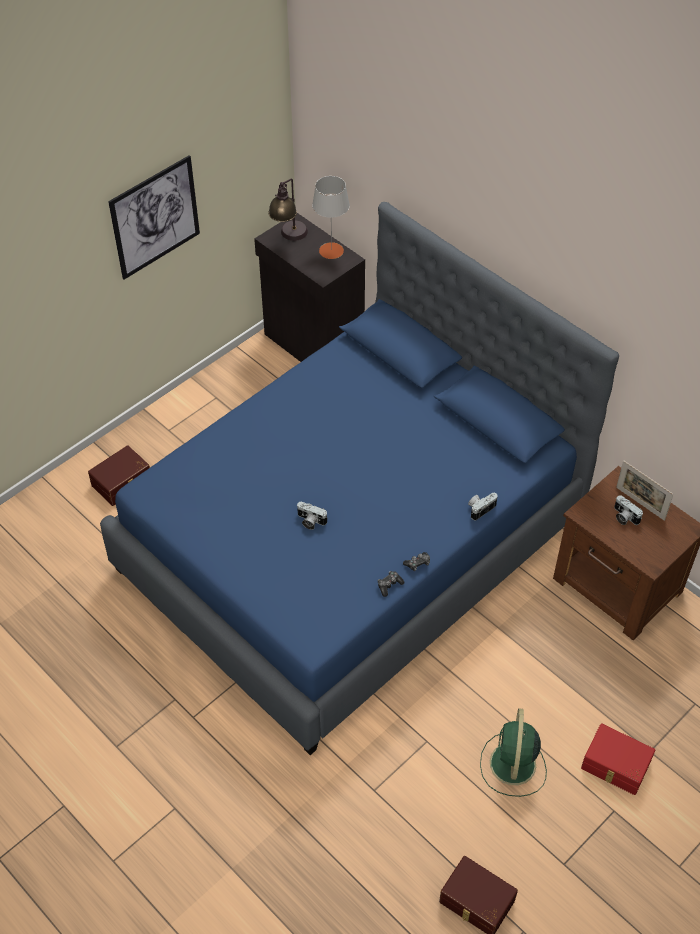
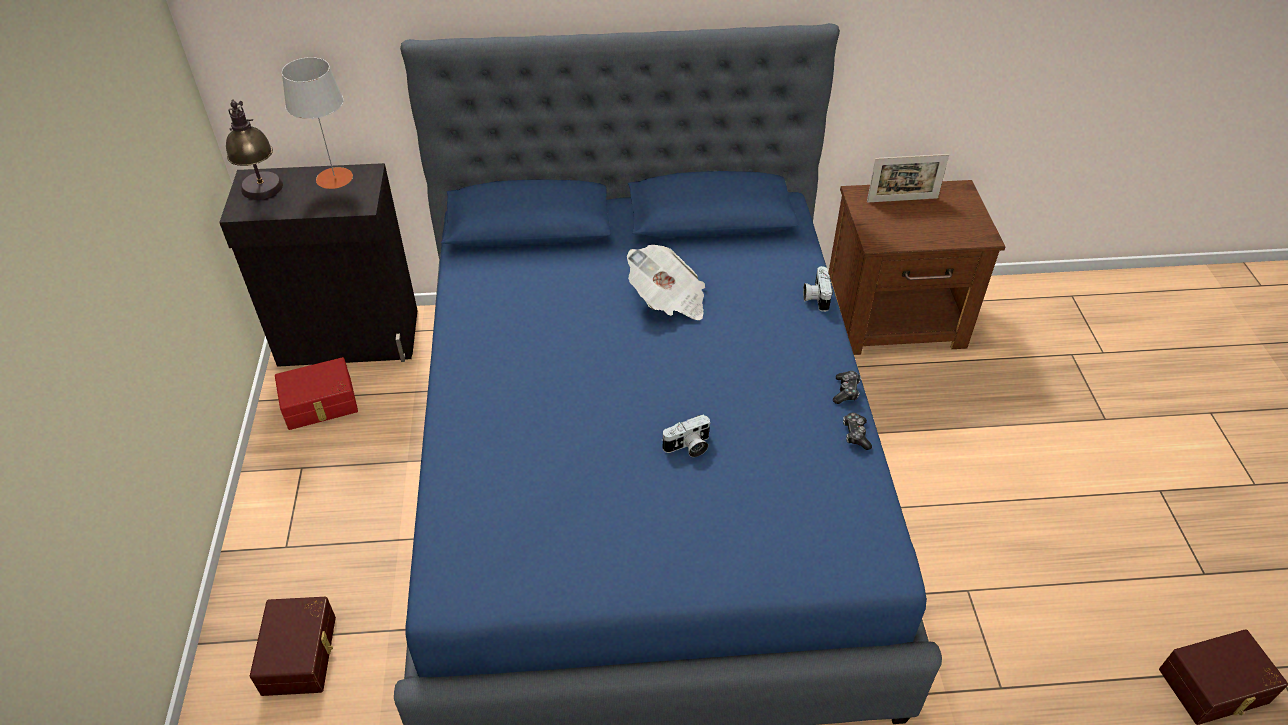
camera: 50 degrees left, 5 degrees down
(155, 217) = (107, 220): picture -> none
(406, 446) = (668, 300): none -> newspaper
(512, 766) = (1052, 535): green fan -> none
(615, 766) = (1106, 455): red storage box -> red storage box (320, 405)
(624, 517) = (909, 219): camera -> none

